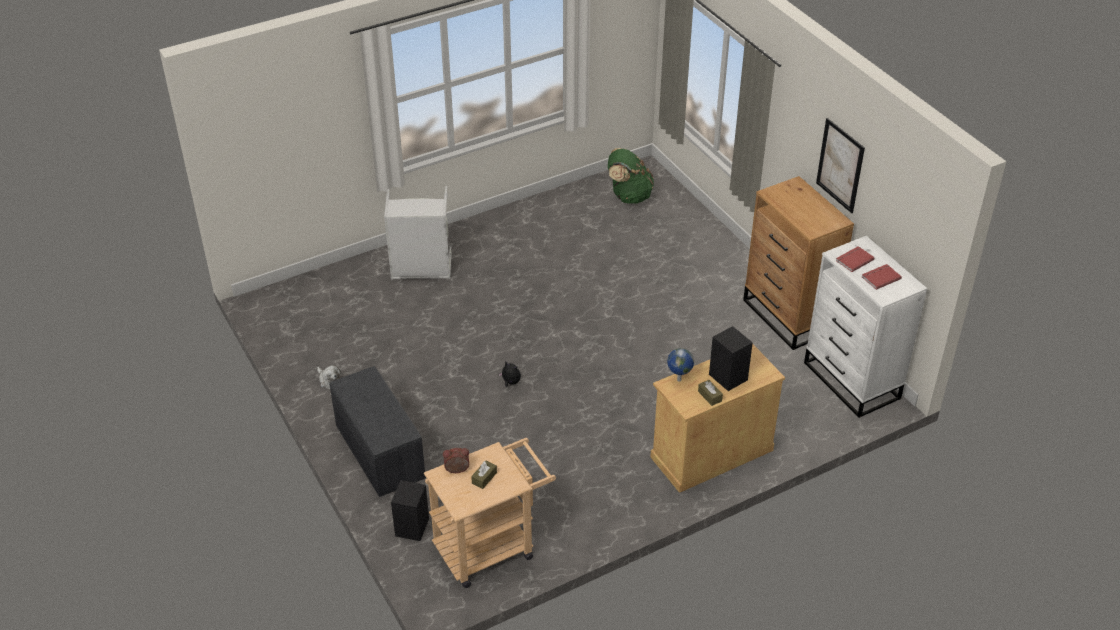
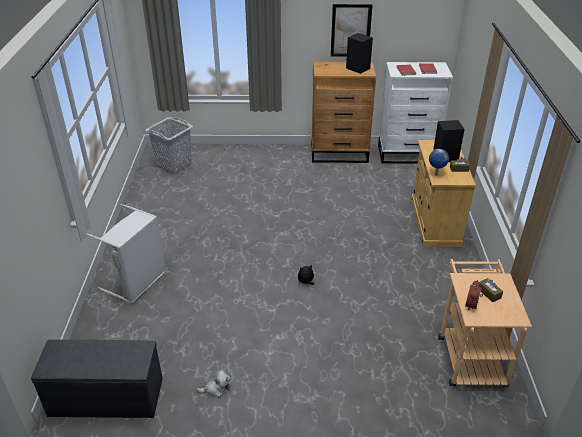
camera: 60 degrees left, 5 degrees down
(378, 451) = (326, 386): grey bench -> grey bench (105, 398)
(412, 528) = (427, 396): black speaker -> black speaker (358, 68)
(628, 196) = (173, 165): green backpack -> grey laundry basket

